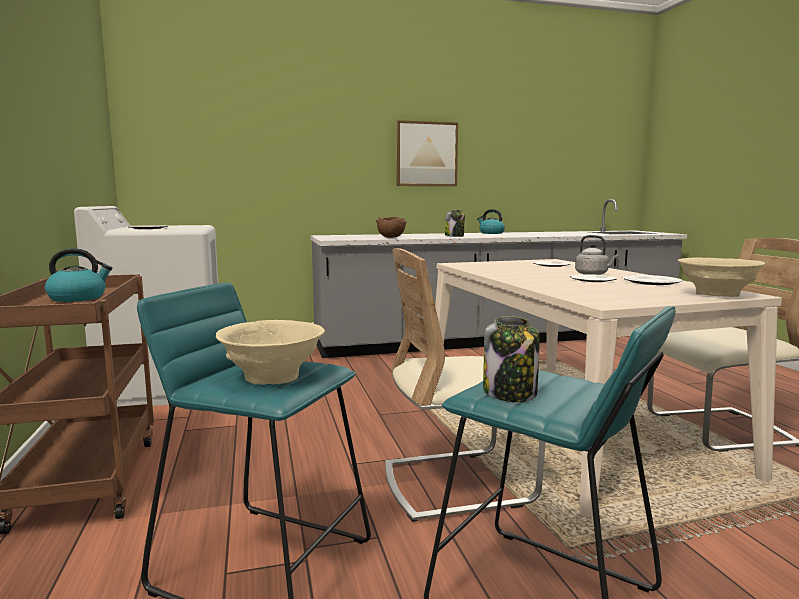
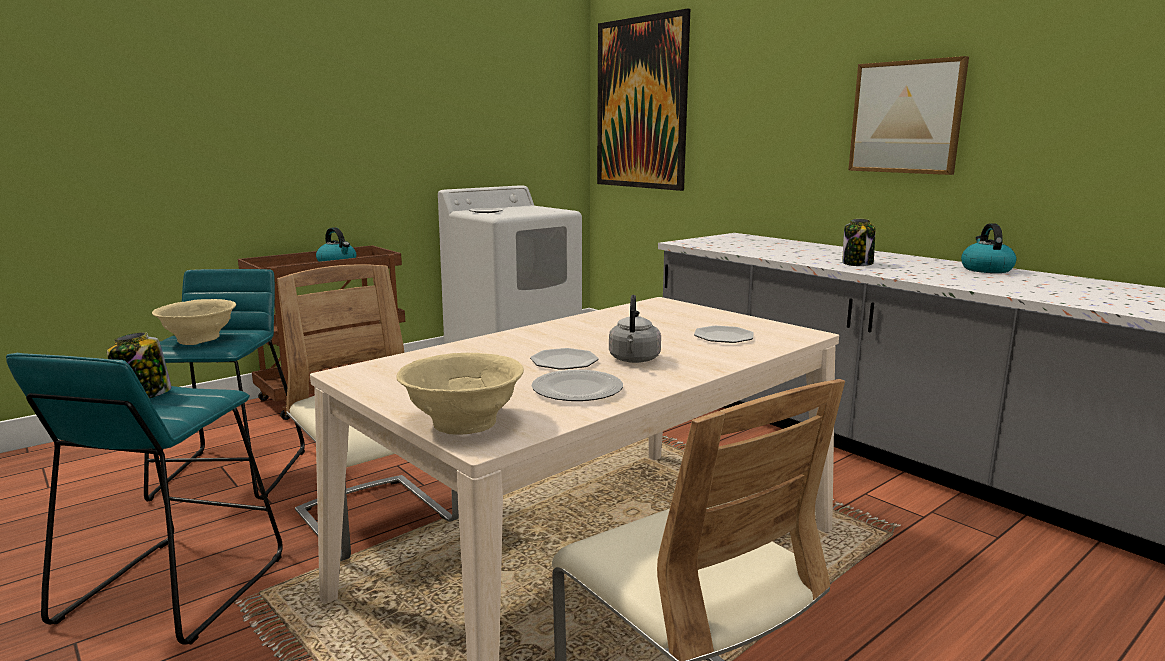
camera: 65 degrees right, 5 degrees up
(190, 133) = (641, 104): none -> picture
(391, 237) = (758, 251): brown bowl -> none

